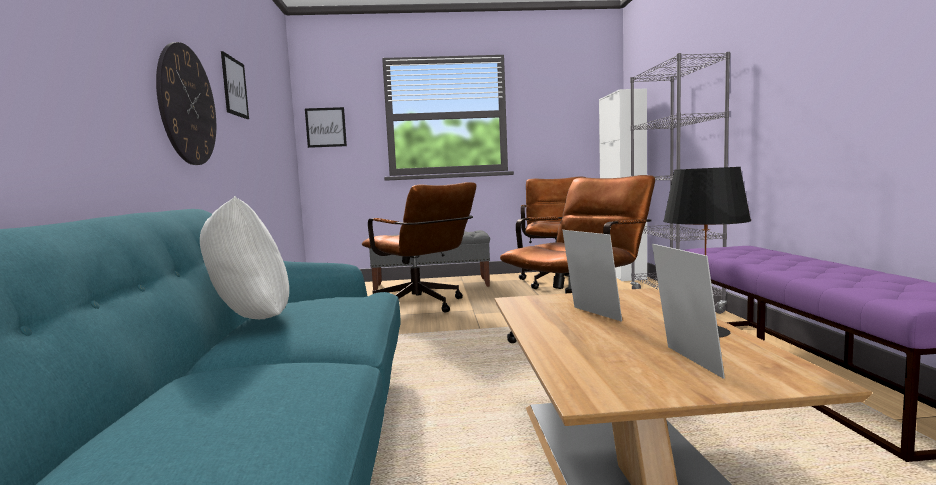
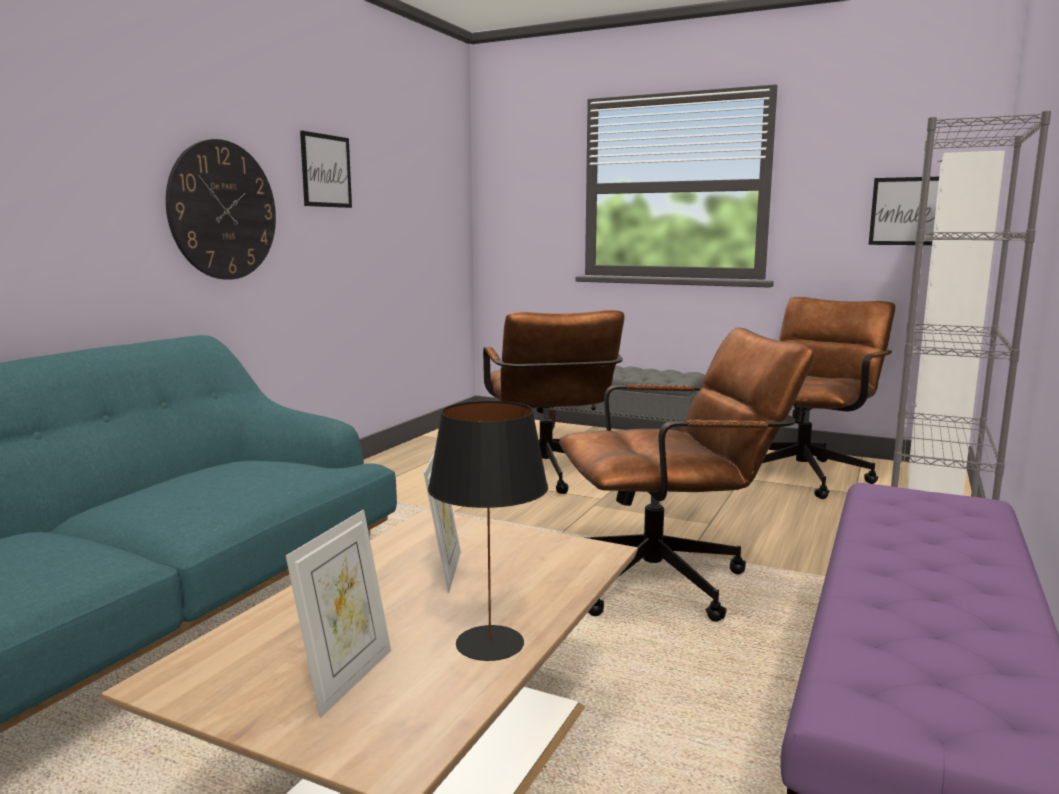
camera: 30 degrees right, 5 degrees up
(247, 322) = (161, 481): white pillow -> none
(326, 127) = (508, 201): picture -> picture (907, 211)

